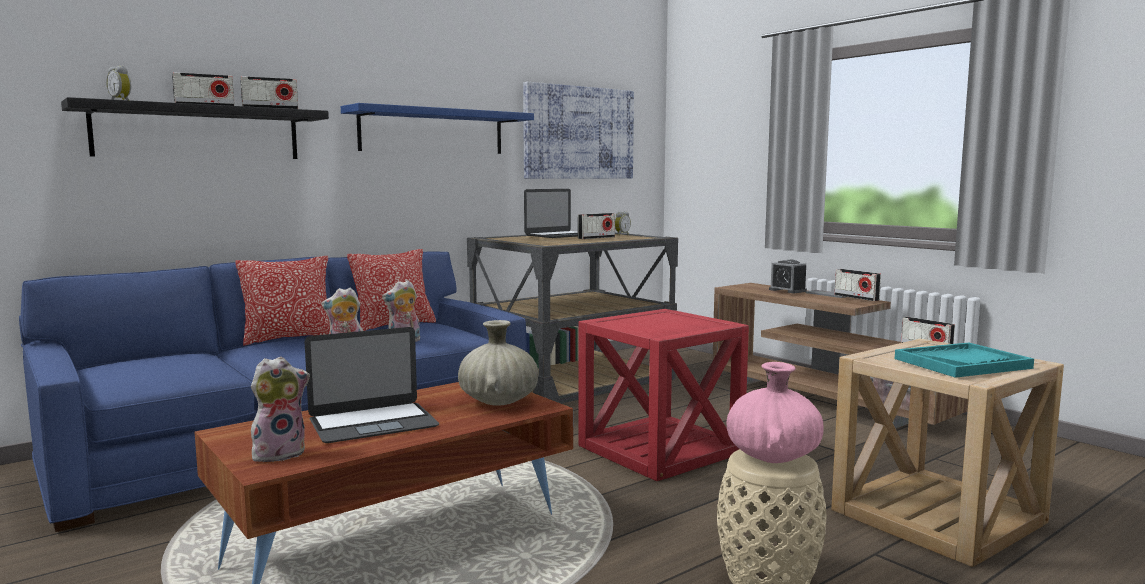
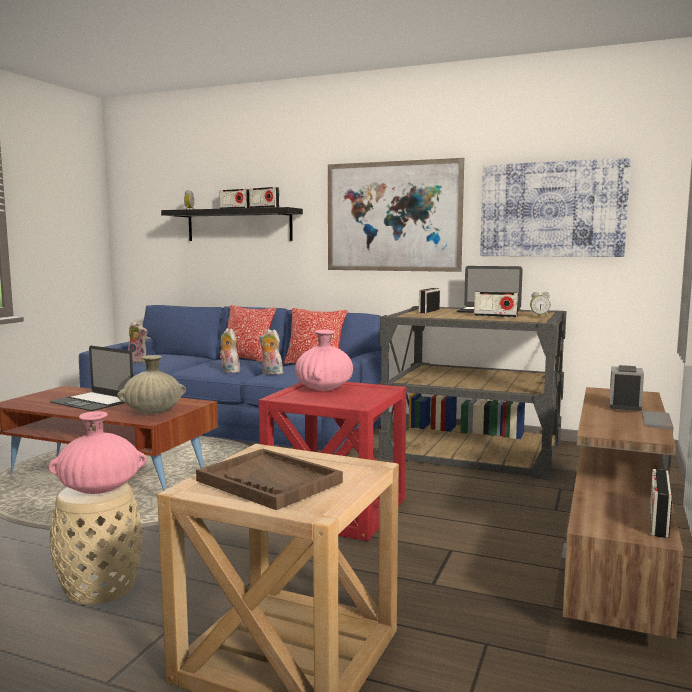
camera: 60 degrees right, 0 degrees up
(280, 453) = (32, 400): plush toy -> plush toy (139, 361)
(433, 131) = (393, 216): blue shelf -> picture
(636, 323) = (324, 389): none -> pink vase
(856, 297) = (648, 429): radio -> radio (429, 311)
(962, 363) = (269, 481): turquoise tray -> brown tray

